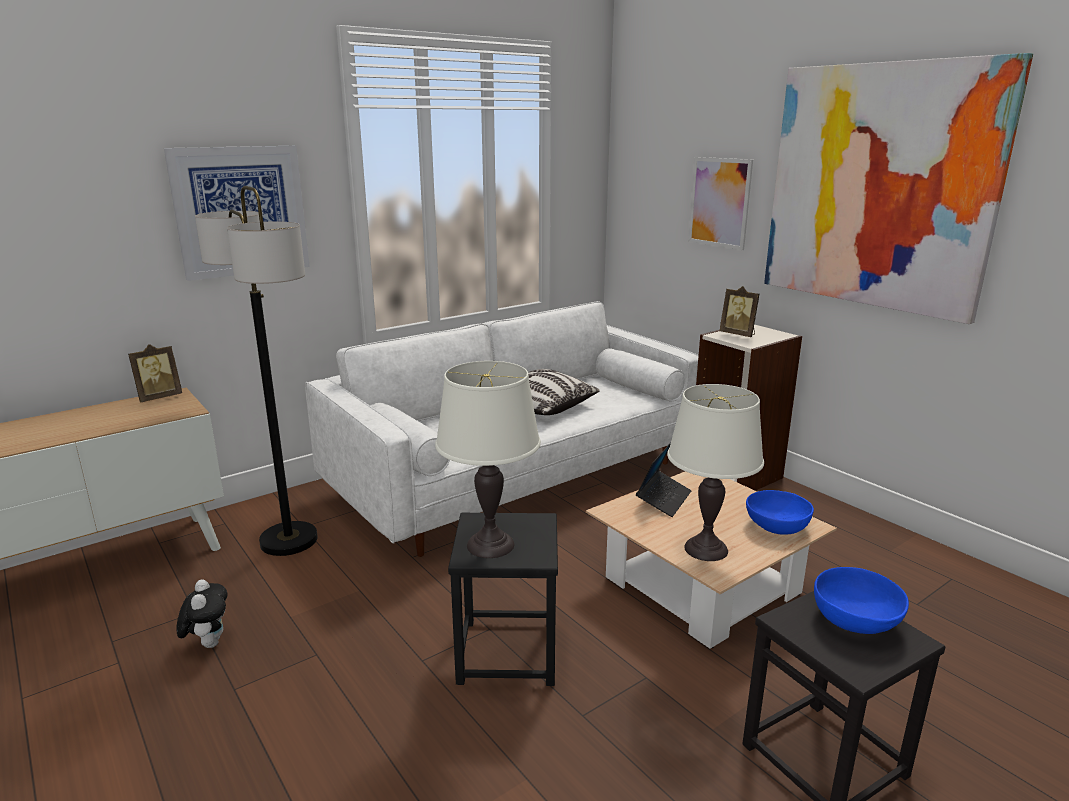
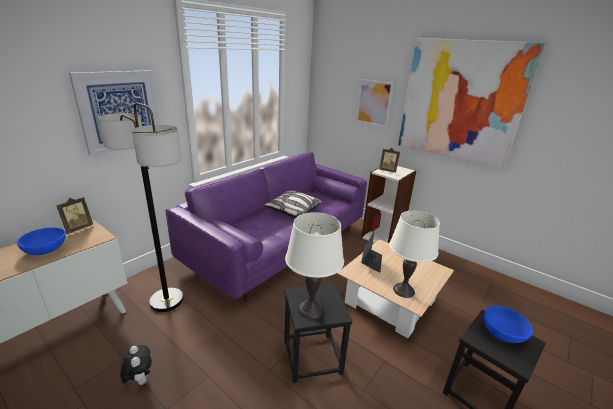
camera: 15 degrees left, 5 degrees up
(515, 477) = (278, 246): white sofa -> purple sofa
(776, 526) = (428, 272): blue bowl -> blue bowl (45, 249)

